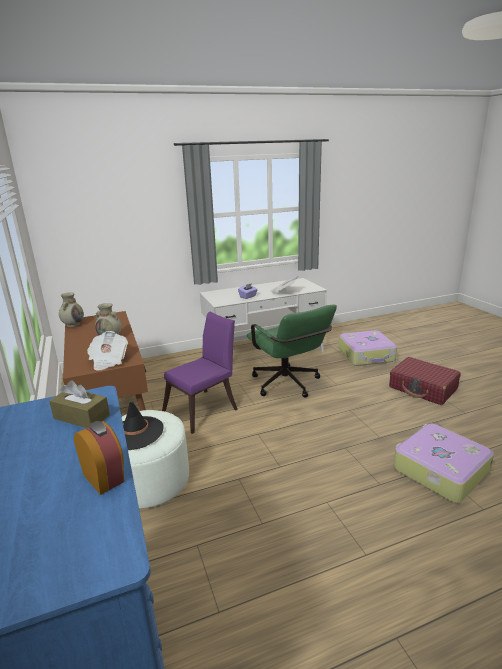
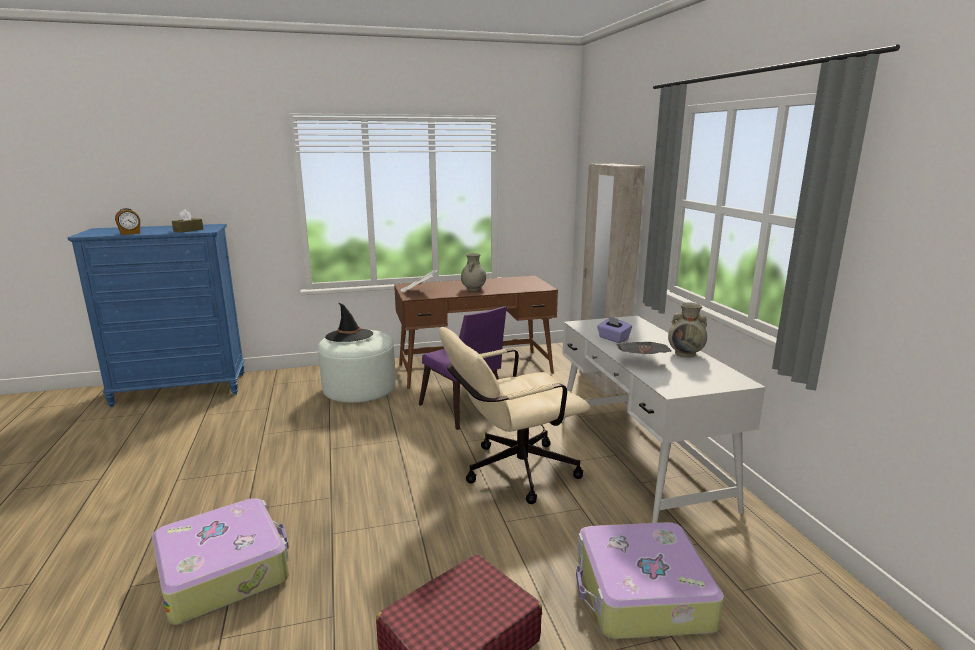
camera: 95 degrees right, 5 degrees down
(73, 324) = (518, 278): beige vase -> beige vase (686, 353)
(157, 360) = (601, 382): none -> beige wardrobe
(288, 385) = (511, 472): green office chair -> beige office chair

